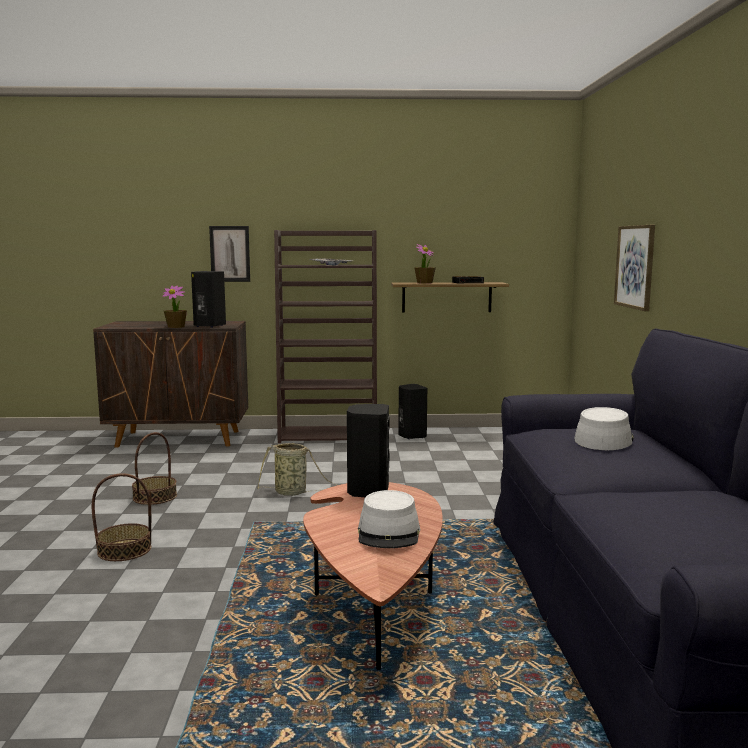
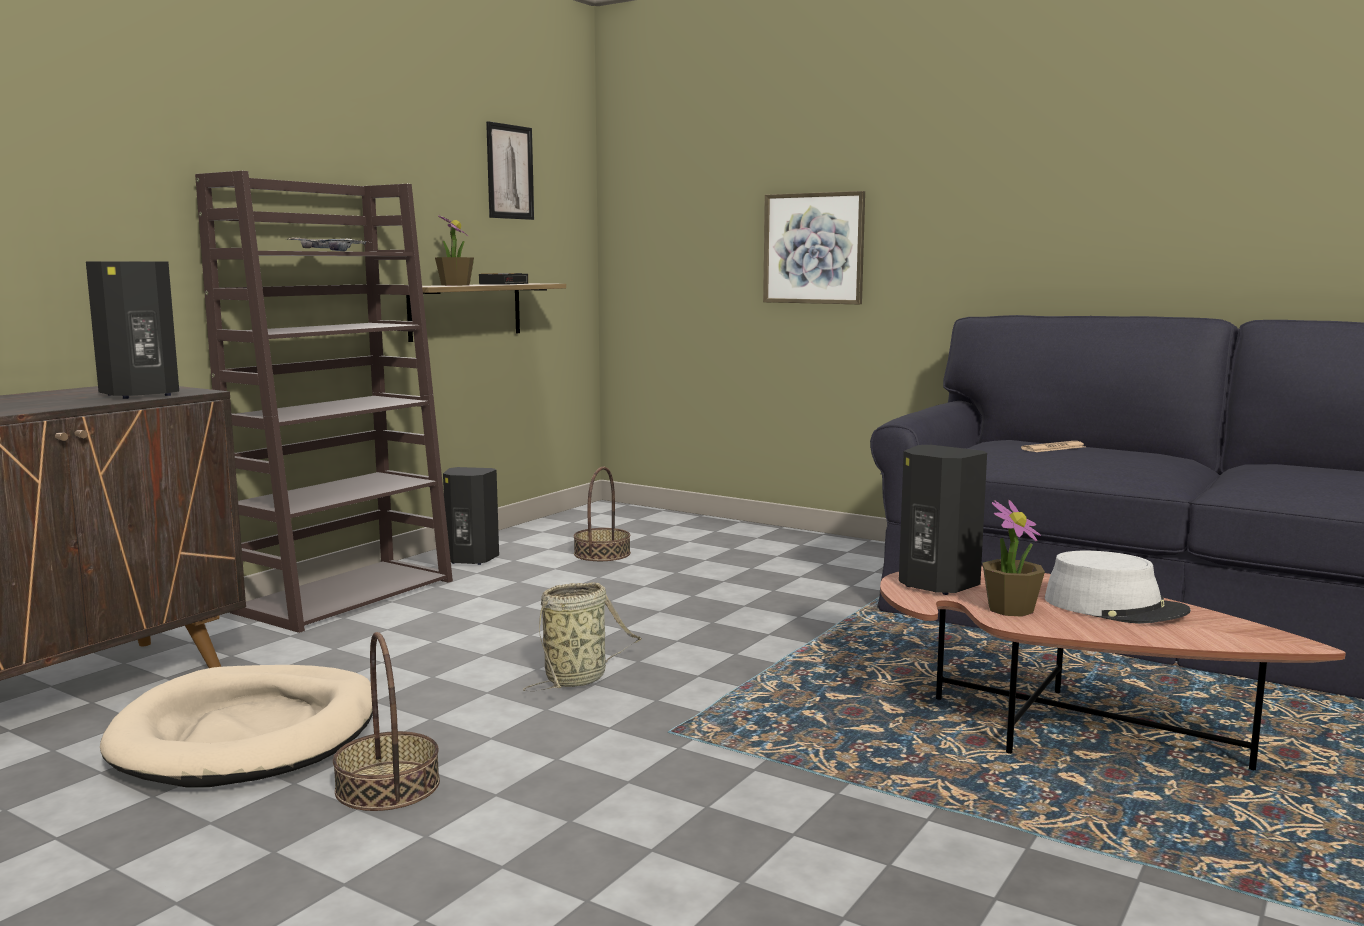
camera: 55 degrees left, 0 degrees up
(124, 550) = (645, 866): basket -> basket (602, 553)
(176, 327) = (75, 404): potted plant -> potted plant (1010, 609)
(177, 468) = (248, 734): none -> beige dog bed
(230, 254) = (86, 223): picture -> picture (510, 172)
(603, 439) = (1053, 448): grey hat -> newspaper

